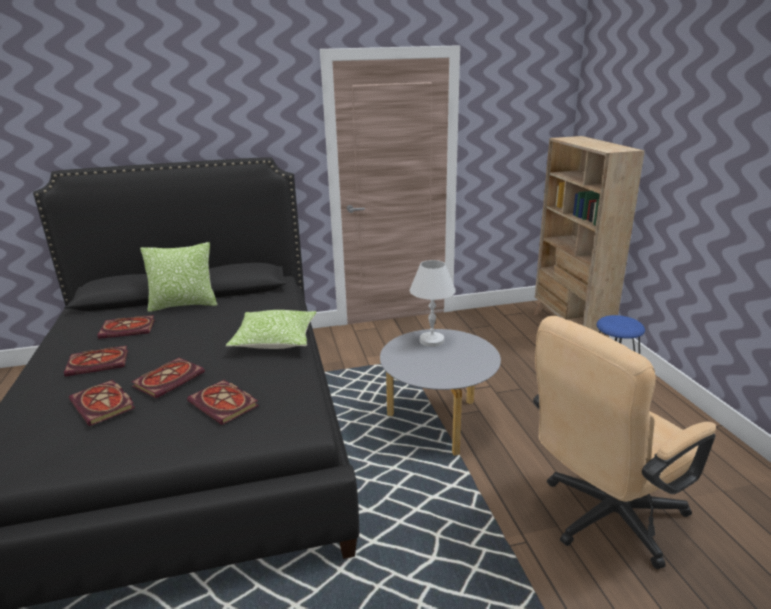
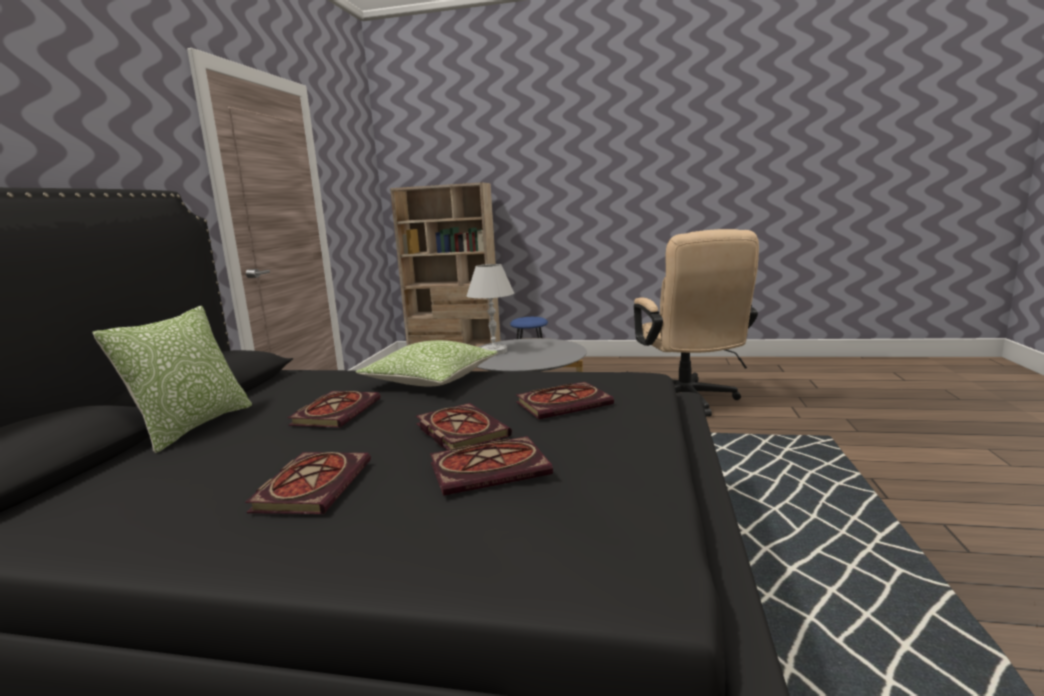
camera: 65 degrees left, 10 degrees down
(129, 328) = (202, 467): book -> book (336, 412)

